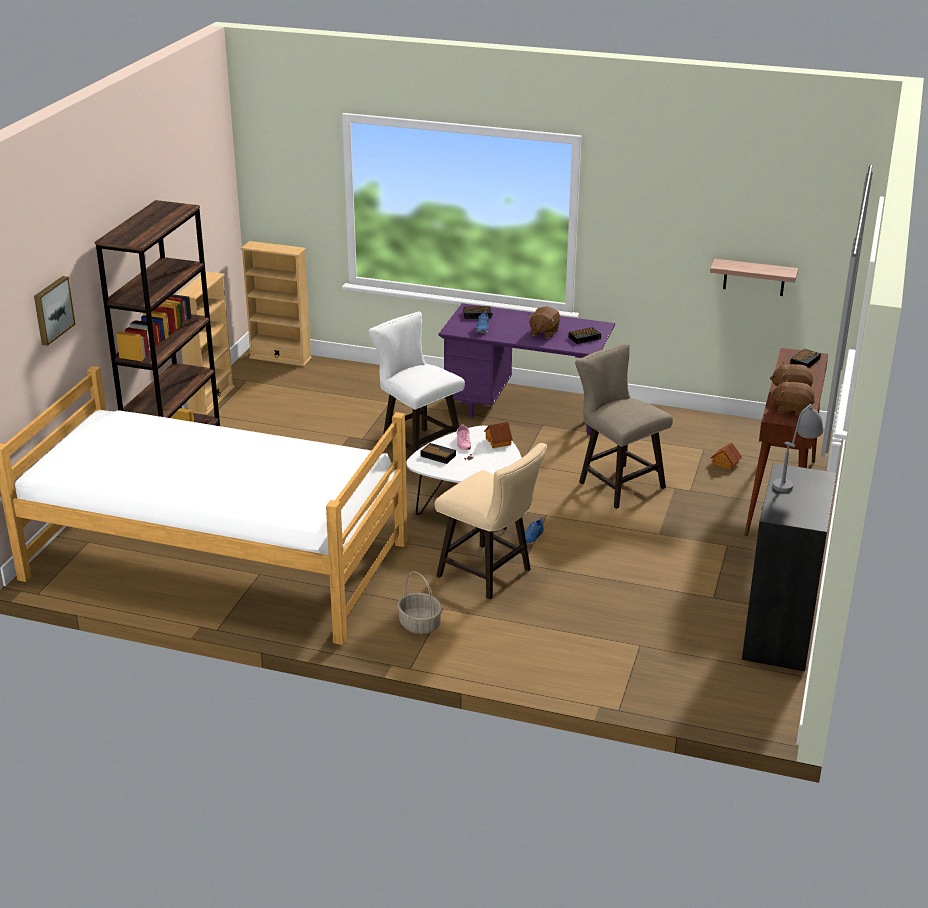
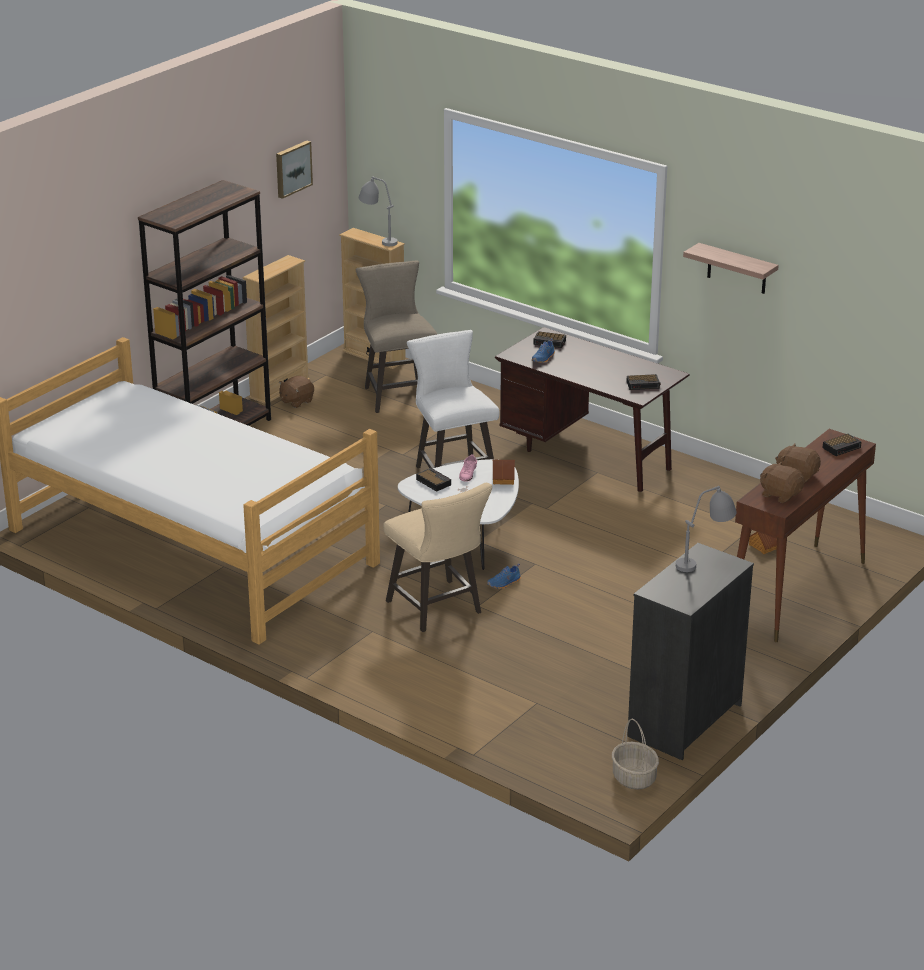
camera: 20 degrees right, 0 degrees up
(52, 310) = (80, 278): picture -> picture (292, 168)
(278, 246) = (377, 238): none -> grey table lamp
(419, 625) = (340, 641): basket -> basket (633, 778)
(525, 412) = (588, 456): purple desk -> brown desk
(544, 332) = (604, 372): brown plush toy -> brown plush toy (296, 401)
(616, 483) = (631, 545): beige stool -> beige stool (397, 393)
(754, 277) = (834, 347): shelf -> shelf (737, 269)

